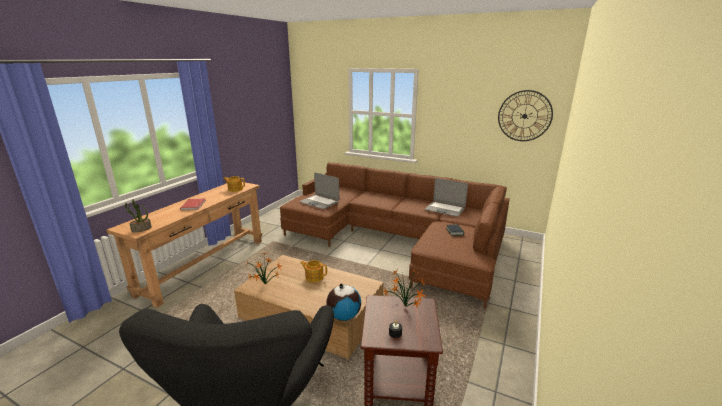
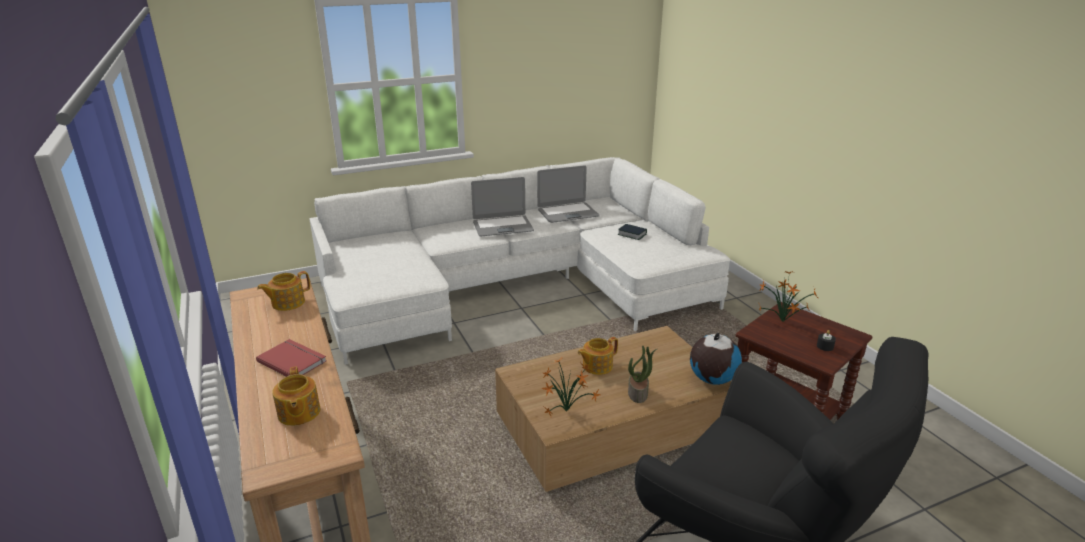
camera: 50 degrees left, 5 degrees up
(141, 229) = (324, 444): potted plant -> potted plant (638, 393)
(159, 218) = (298, 413): none -> teapot
(319, 202) = (393, 272): laptop -> laptop (502, 227)
(398, 239) = (517, 285): brown sofa -> white sofa
(524, 116) = (613, 54): wall clock -> none

